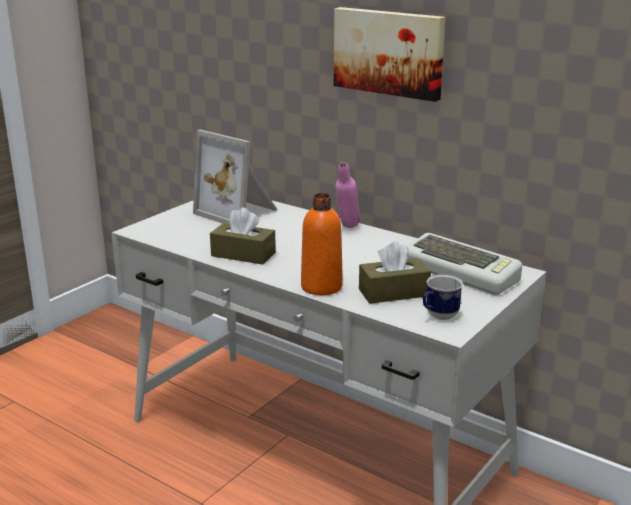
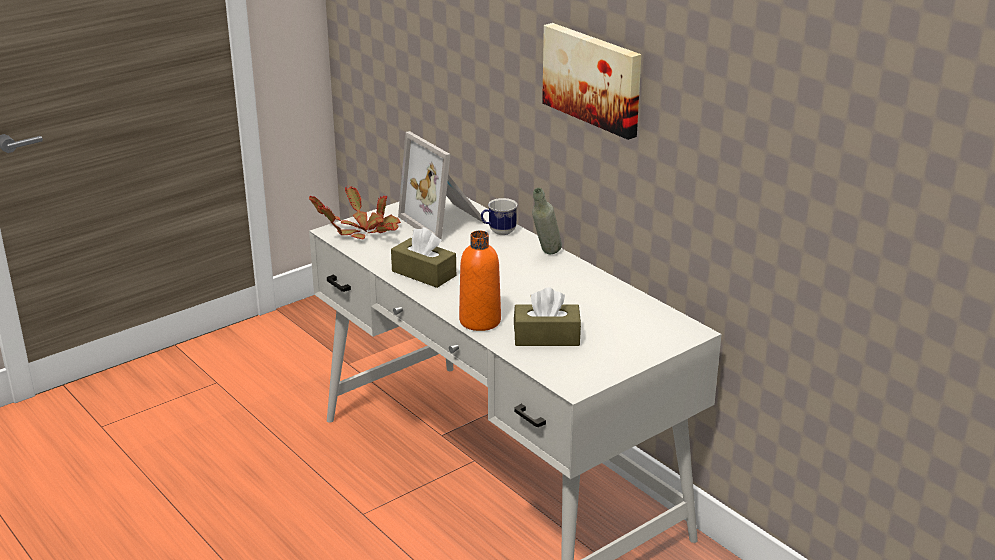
camera: 15 degrees right, 5 degrees up
(164, 227) = (362, 231): none -> potted plant
(347, 228) = (545, 255): pink bottle -> grey bottle
(438, 316) = (573, 369): mug -> mug (498, 232)
(462, 272) = (631, 323): keyboard -> none

